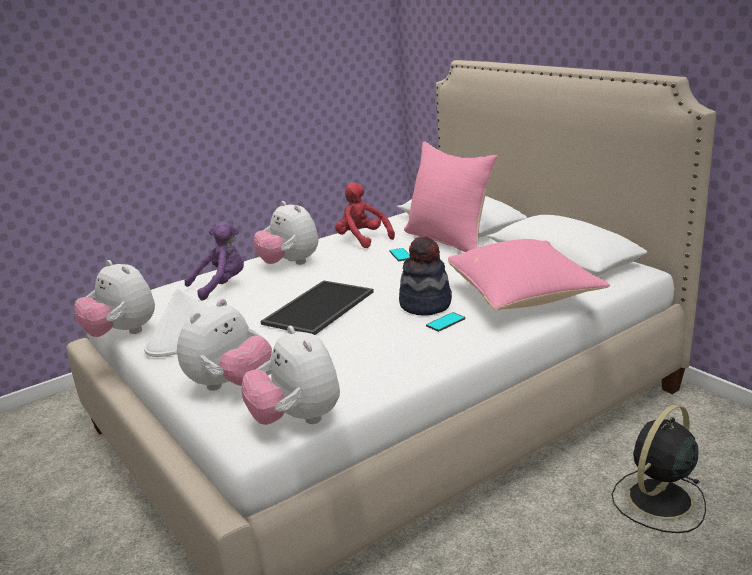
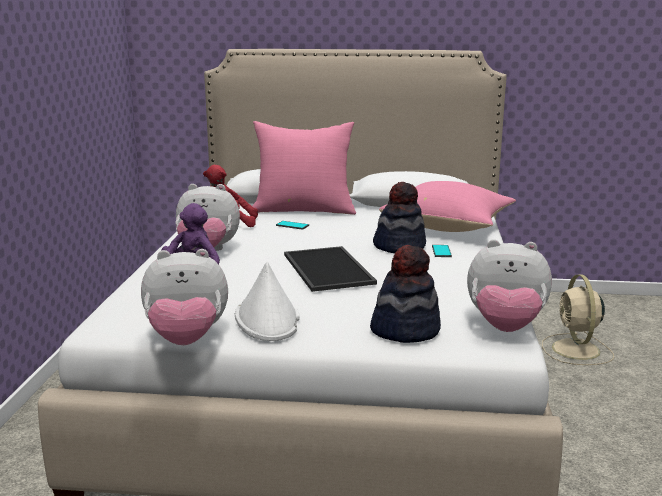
camera: 50 degrees left, 5 degrees down
(230, 385) = (405, 330): plush toy -> hat
(658, 500) = (576, 350): black fan -> beige fan

